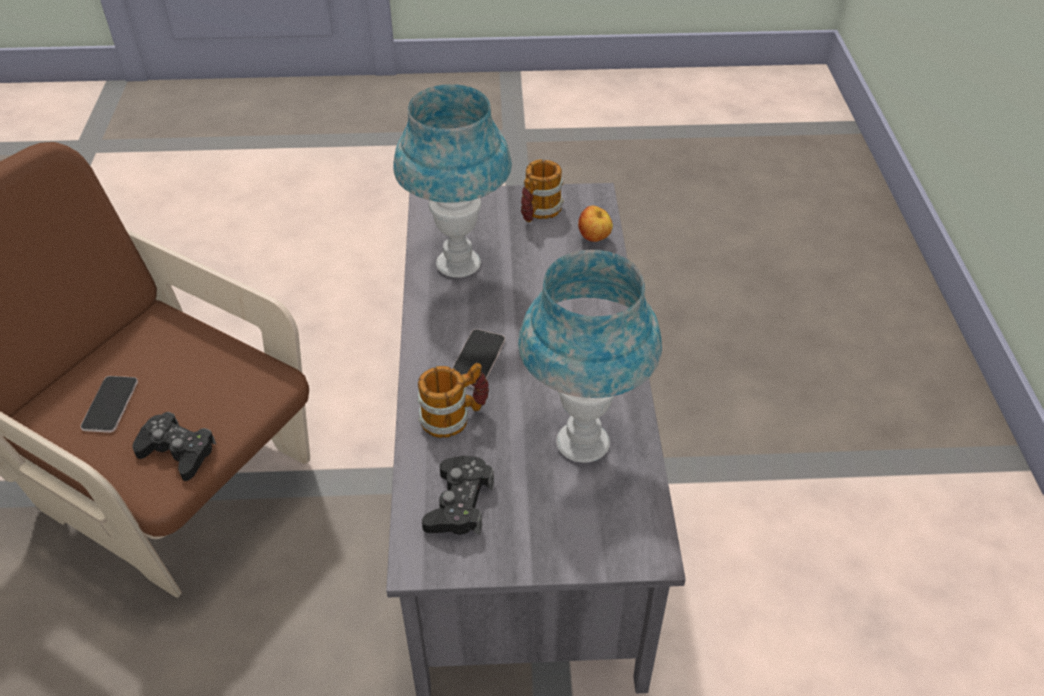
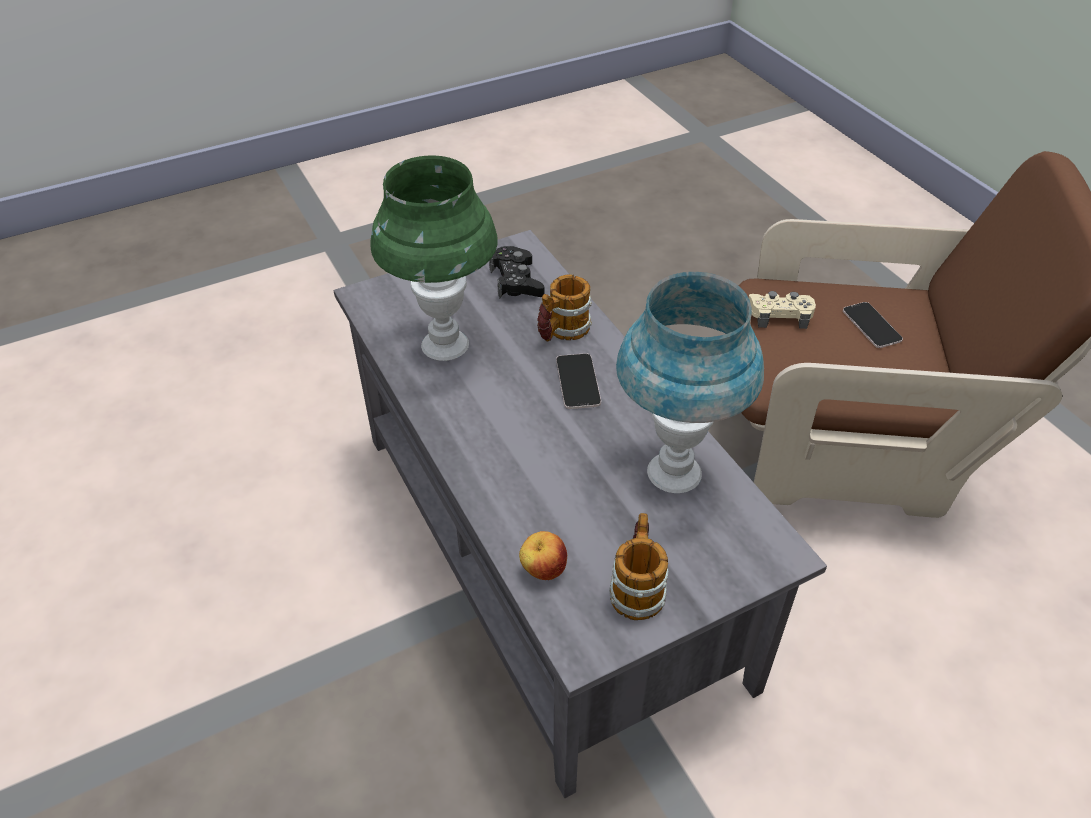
camera: 155 degrees right, 0 degrees up
(177, 451) = (779, 315): black game controller -> beige game controller
(582, 443) = (445, 346): blue table lamp -> green table lamp

